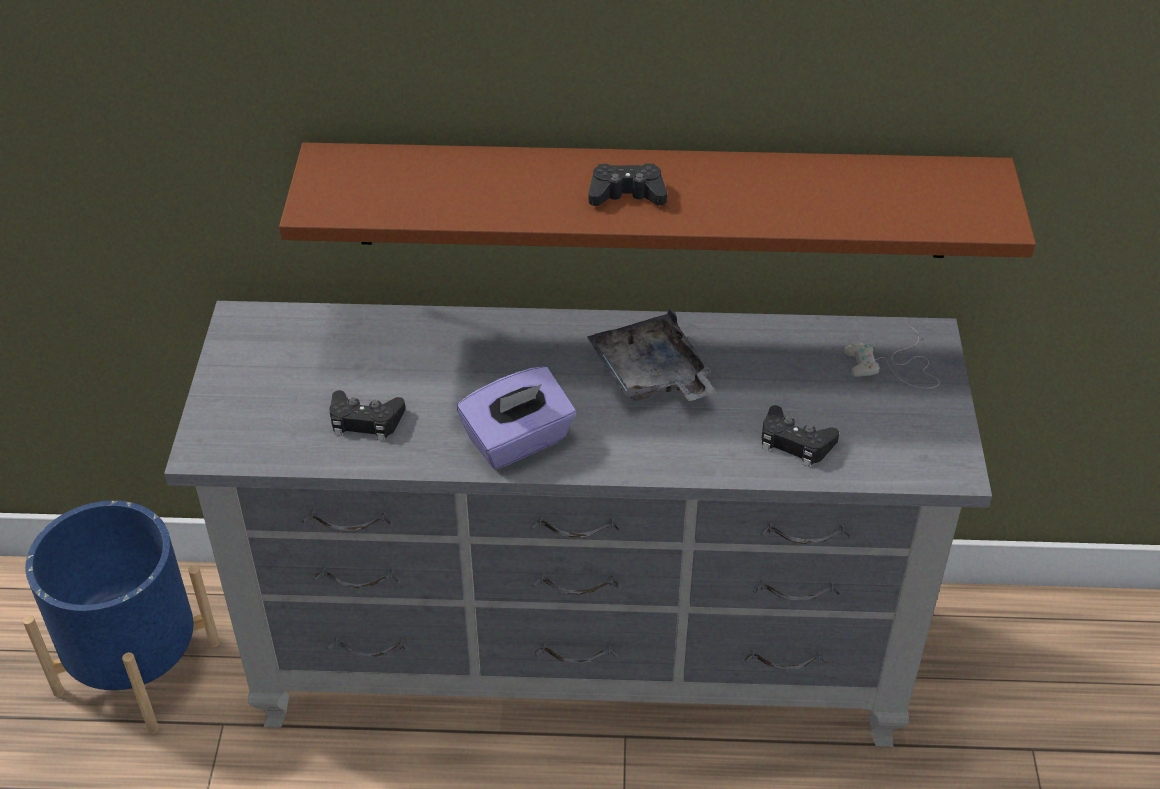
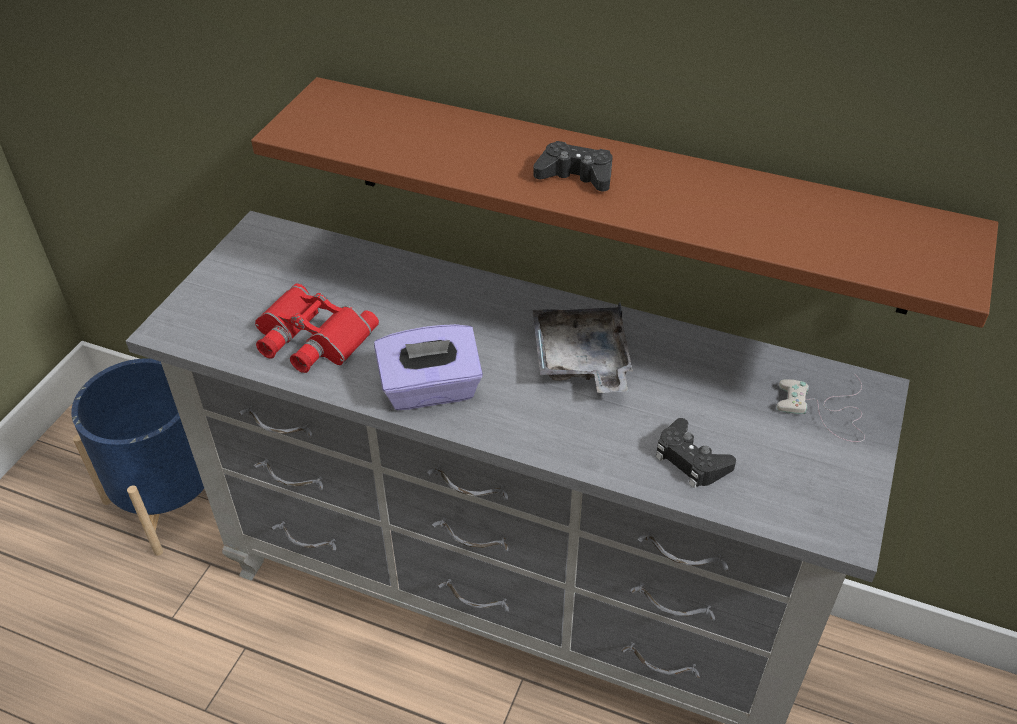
camera: 20 degrees right, 0 degrees up
(365, 421) = (310, 338): black game controller -> red binoculars

